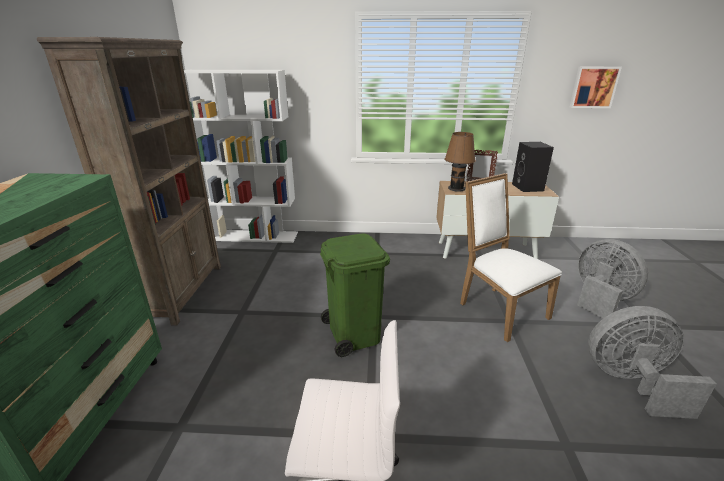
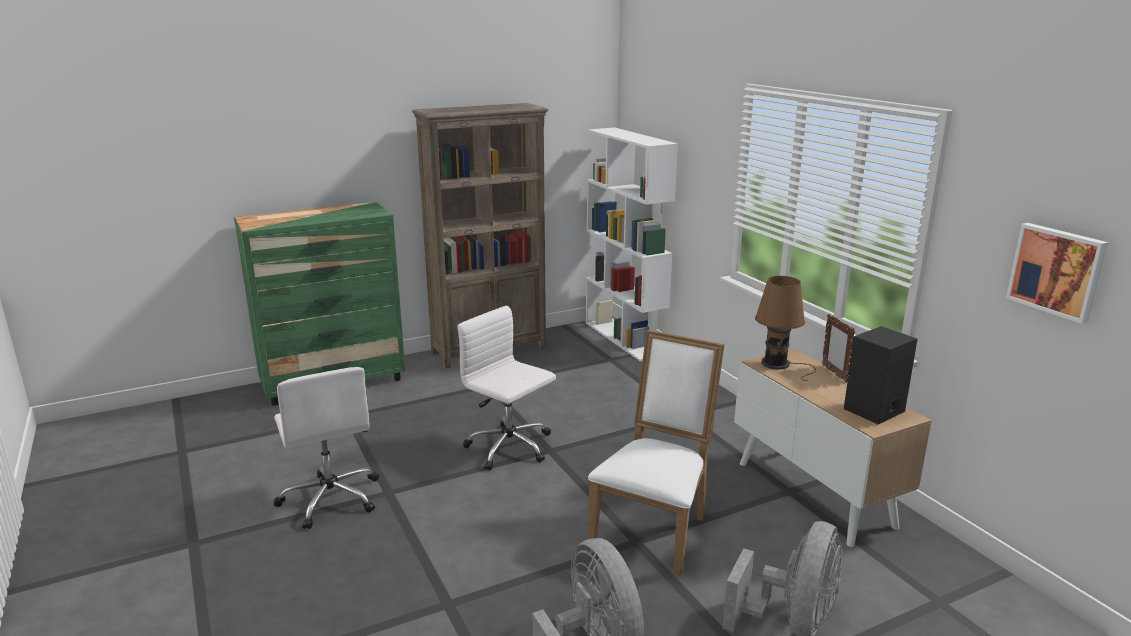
camera: 60 degrees right, 5 degrees down
(353, 333) = (510, 448): green trash can -> white office chair

